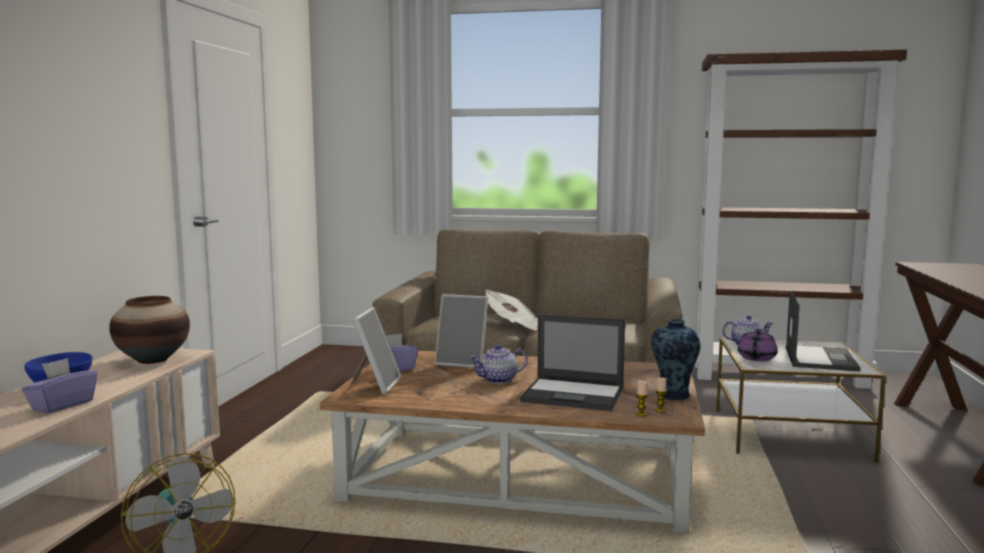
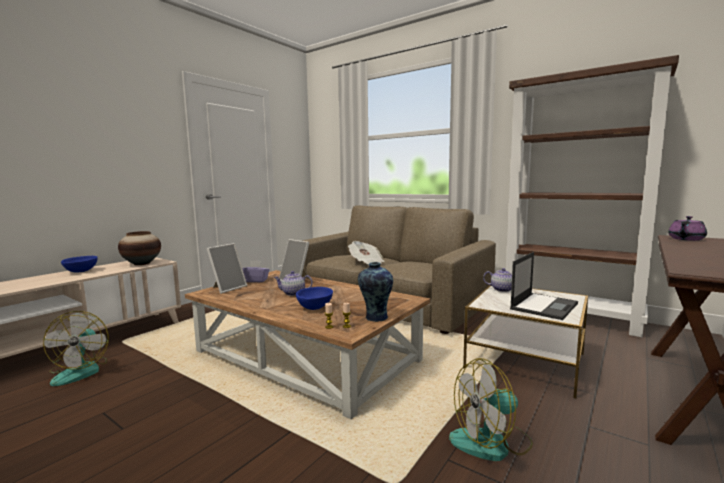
camera: 25 degrees right, 0 degrees up
(62, 405) = (59, 280): purple tissue box -> none
(574, 395) = (315, 308): laptop -> blue bowl
(756, 358) = (491, 300): purple teapot -> purple teapot (685, 239)
(851, 520) = (491, 442): none -> fan

